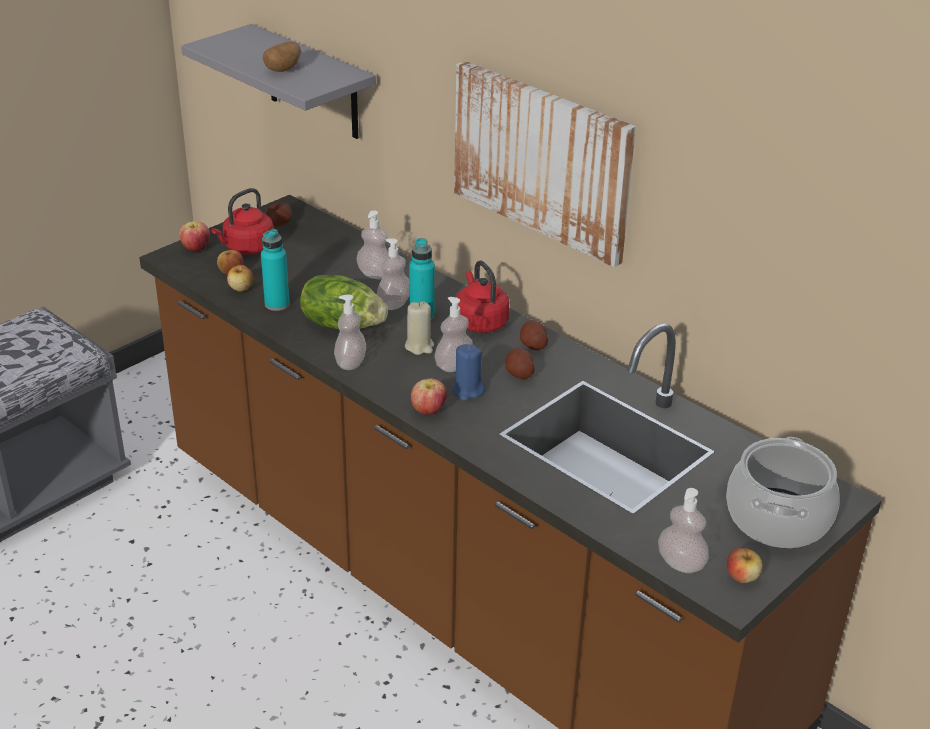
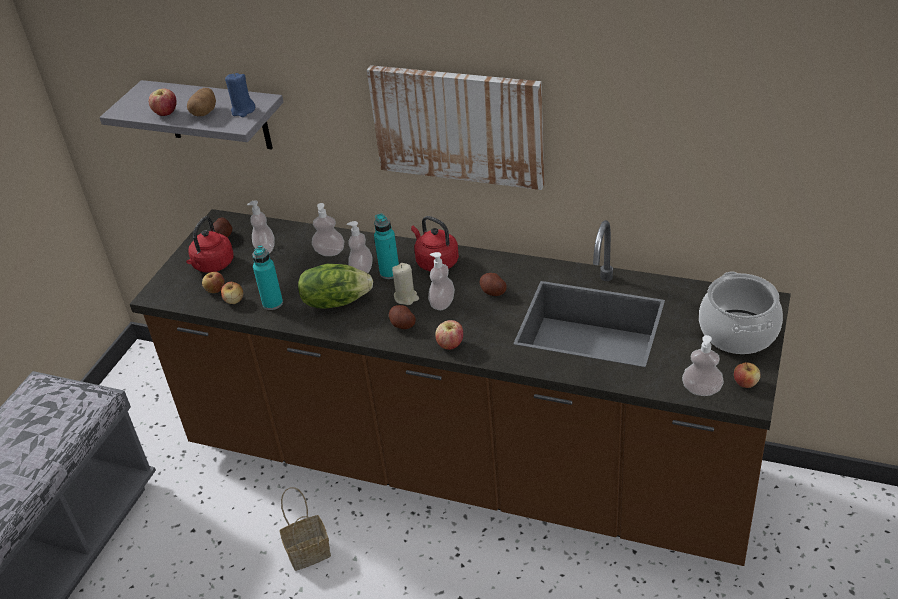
camera: 20 degrees left, 5 degrees up
(196, 249) = (171, 280): apple -> apple (166, 113)
(232, 611) = (309, 551): none -> basket
(350, 363) = (365, 329): soap dispenser -> soap dispenser (265, 249)
(467, 391) = (467, 319): blue candle -> blue candle (243, 110)
(533, 345) = (486, 266): potato -> potato (402, 324)

